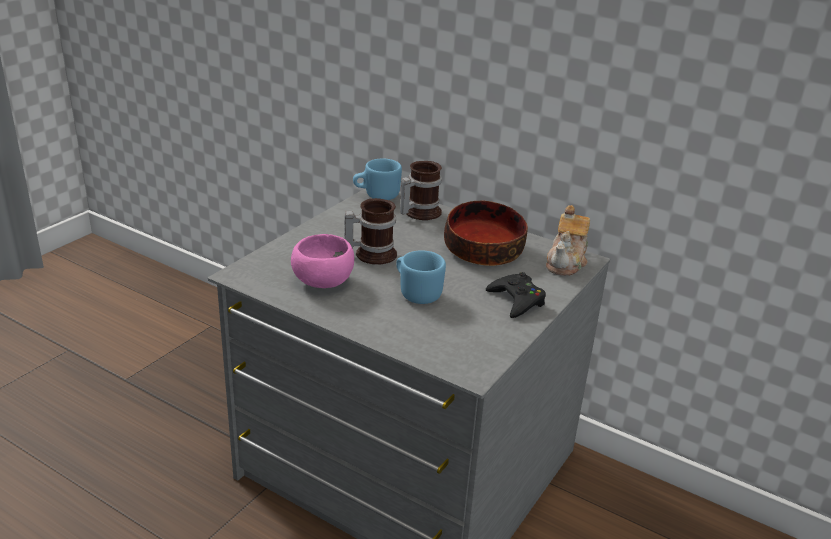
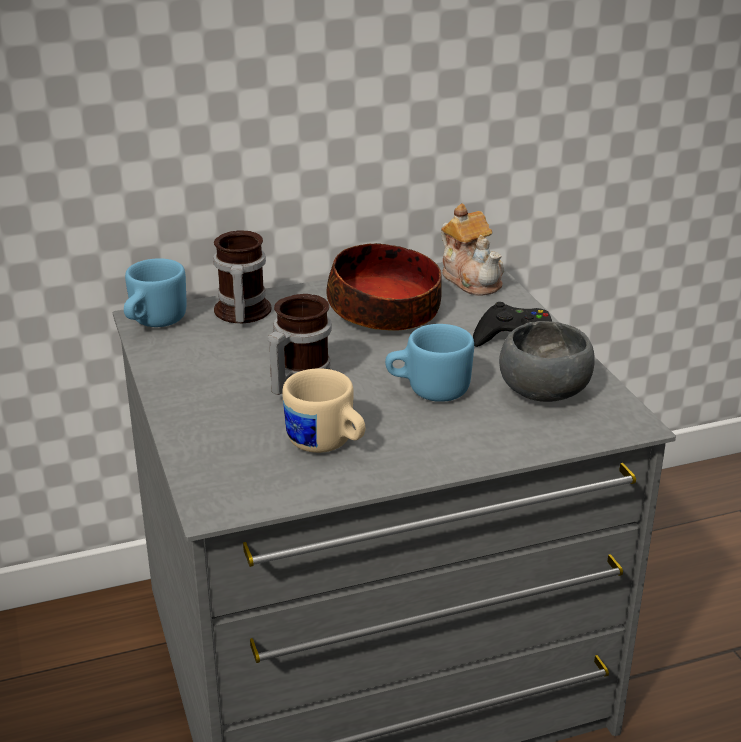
camera: 50 degrees left, 0 degrees up
(324, 283) = (327, 445): pink bowl -> beige mug
(466, 332) = (546, 393): none -> grey bowl

